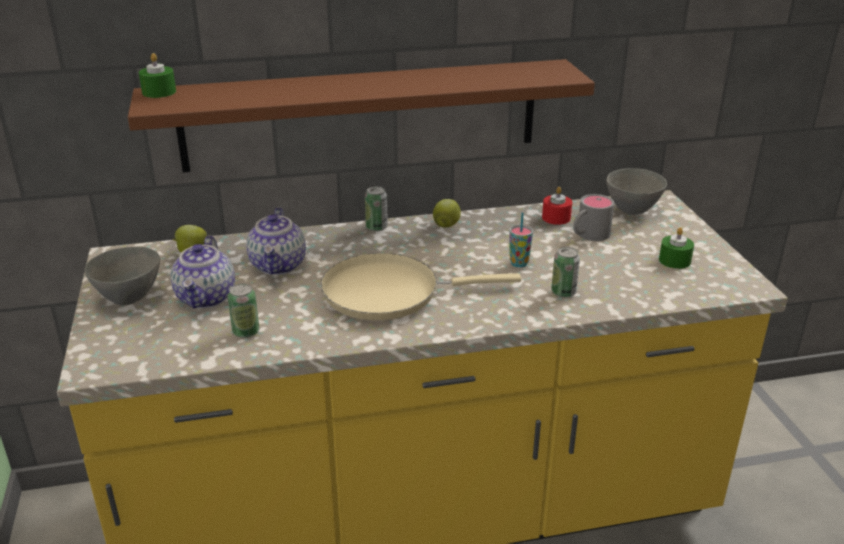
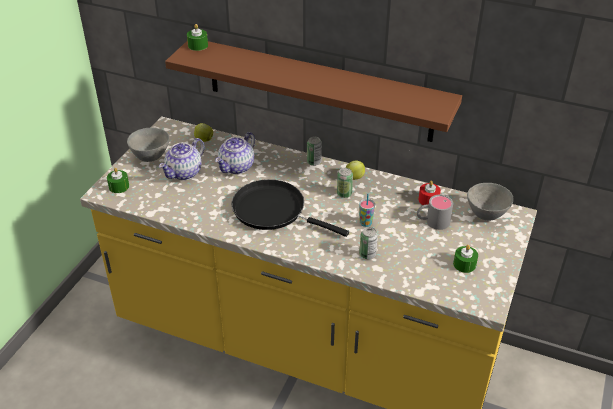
camera: 35 degrees right, 10 degrees up
(114, 350) = (119, 186): none -> green candle
(246, 332) = (182, 203): can -> can (344, 194)
(389, 293) = (274, 210): beige frying pan -> black frying pan

